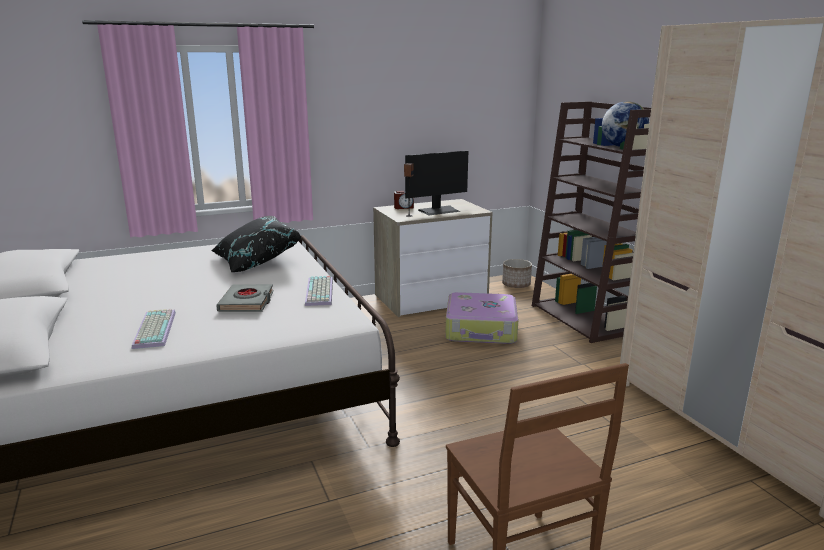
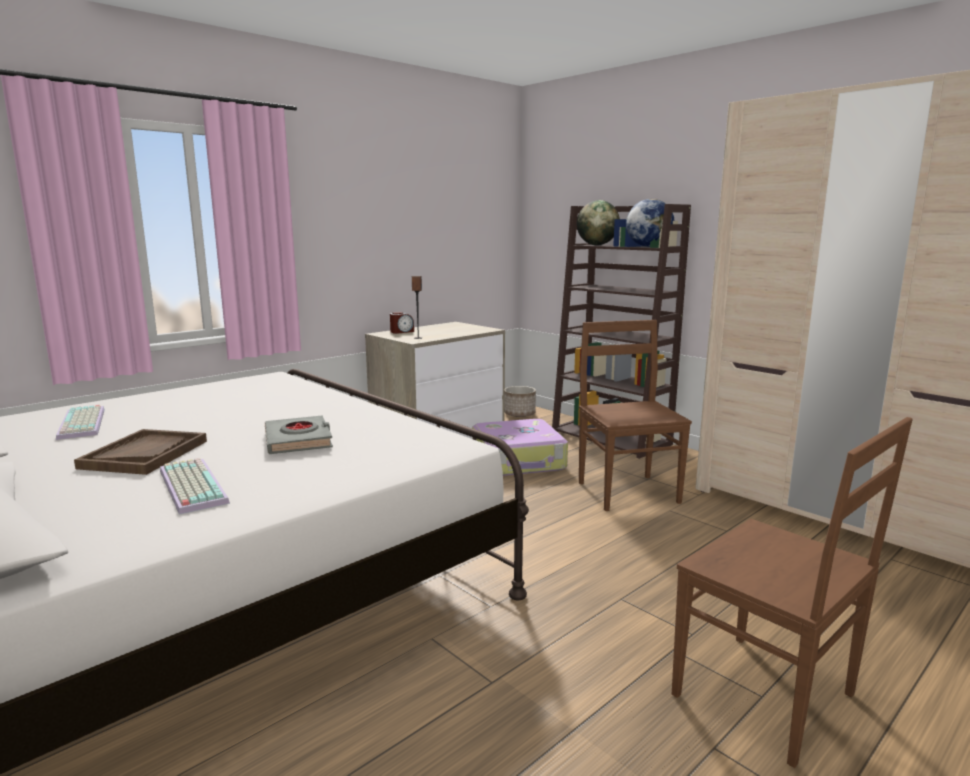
camera: 20 degrees left, 5 degrees down
(148, 300) = (145, 454): none -> brown tray
(255, 261) = (260, 398): black pillow -> none
(320, 292) = (385, 420): keyboard -> keyboard (84, 423)
(439, 210) = (446, 332): monitor -> none
(552, 372) = (627, 491): none -> brown chair
(582, 140) = (596, 245): none -> globe

